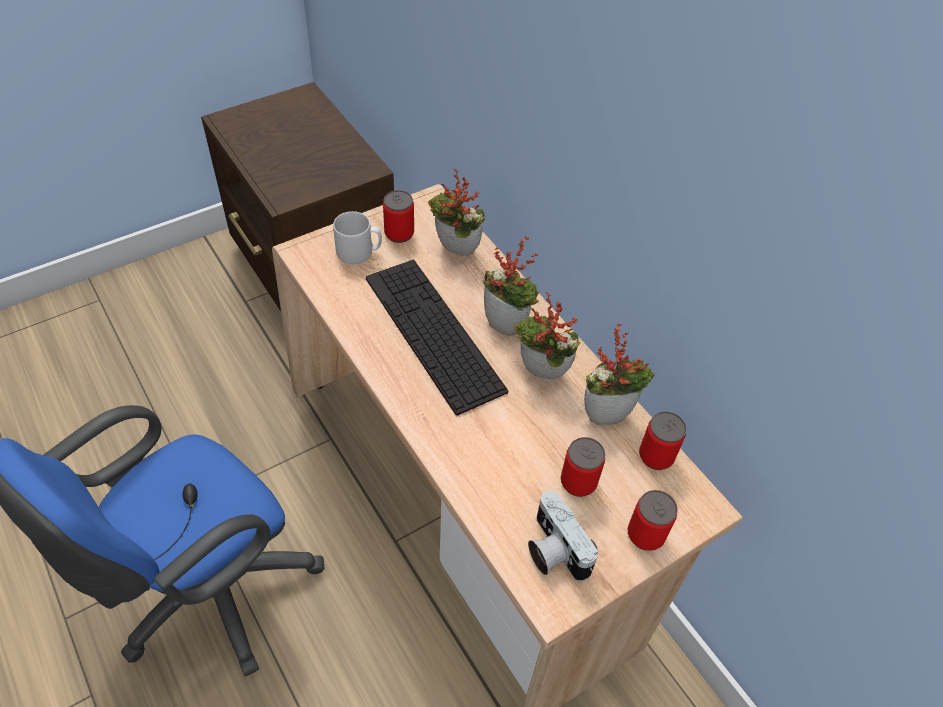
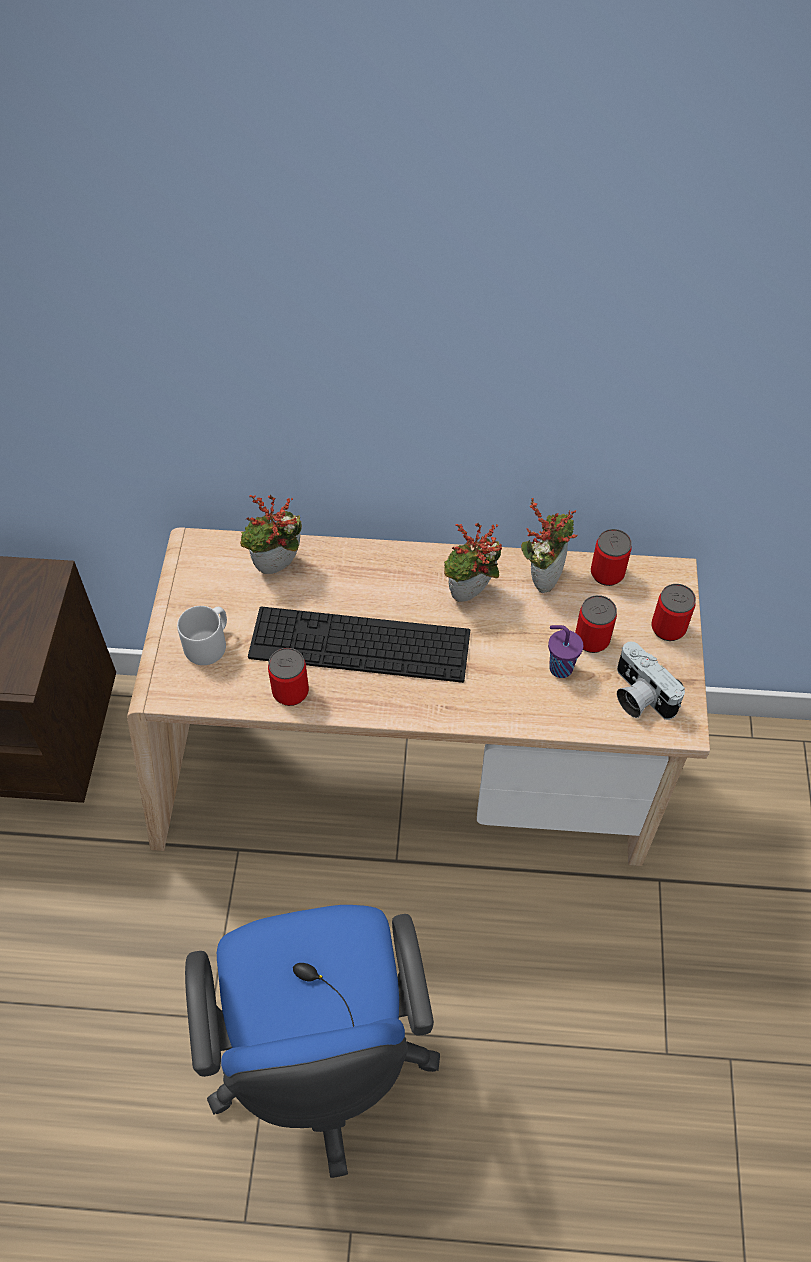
camera: 50 degrees left, 5 degrees up
(399, 233) = (214, 598): can -> can (290, 692)
(507, 324) = (397, 584): potted plant -> none
(529, 473) = (559, 667): none -> purple cup
(553, 550) = (638, 696): camera -> camera turned 45 degrees clockwise

